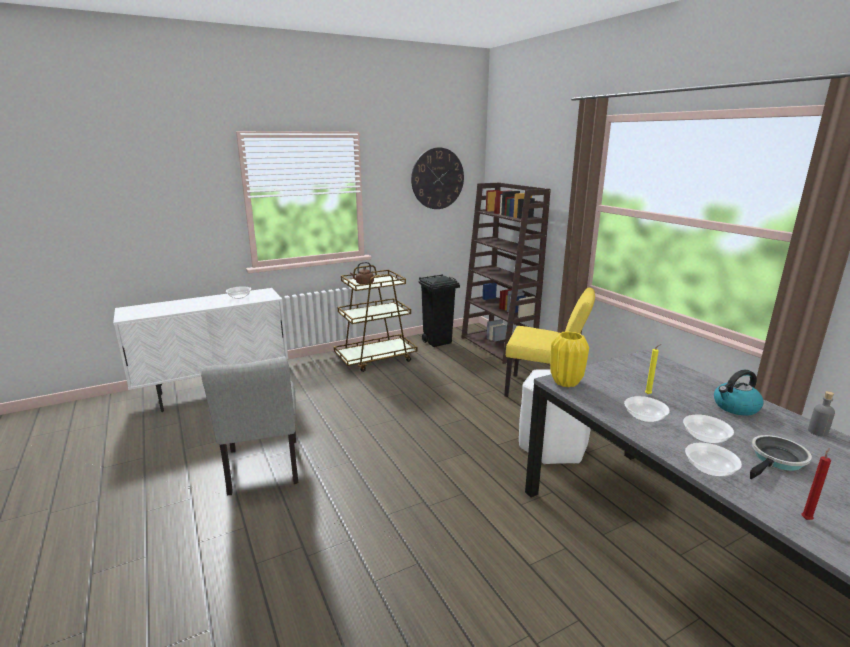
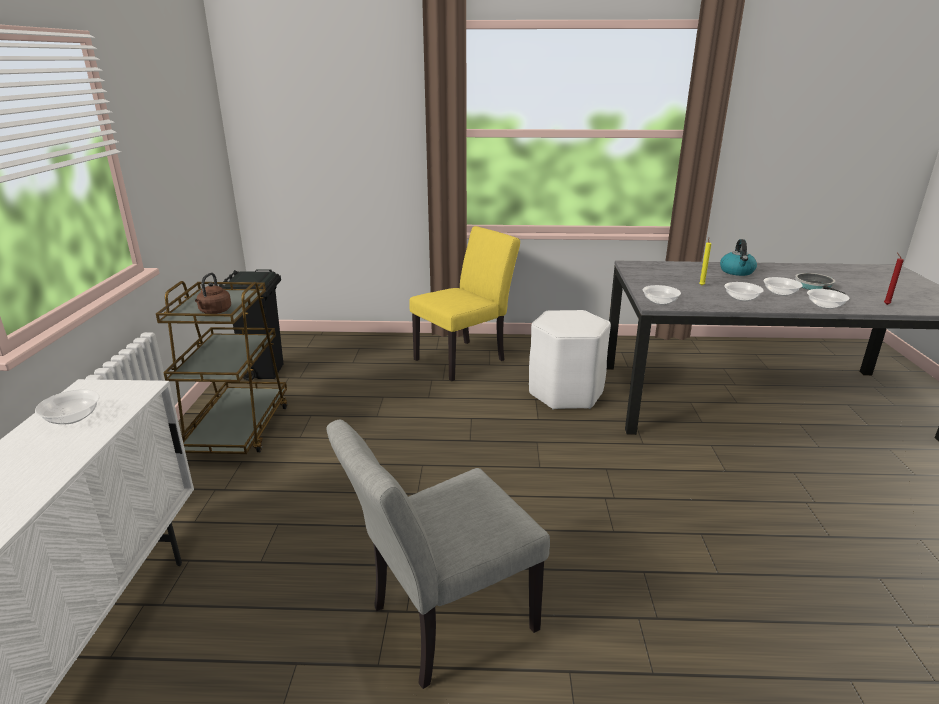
camera: 60 degrees left, 5 degrees up
(263, 471) = (442, 623): grey chair -> grey chair turned 135 degrees clockwise
(437, 178) = (185, 118): wall clock -> none
(498, 346) = (338, 343): brown bookcase -> none
(565, 382) = (659, 302): yellow vase -> bowl
(817, 432) = (781, 267): grey bottle -> none

